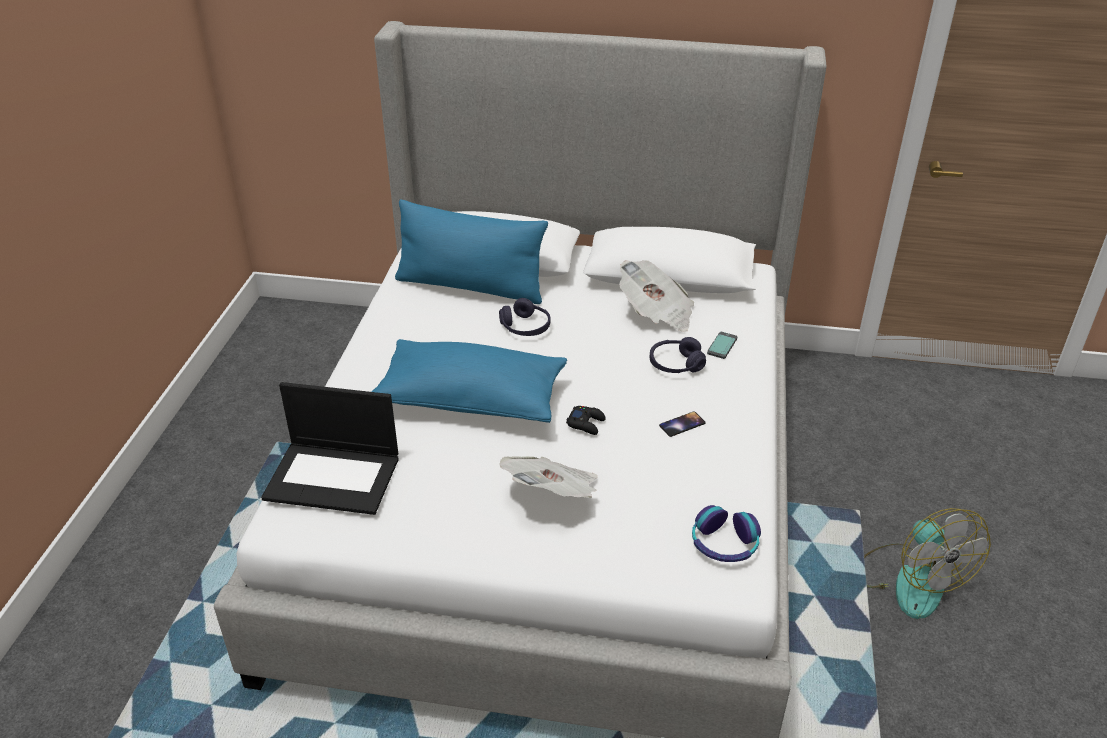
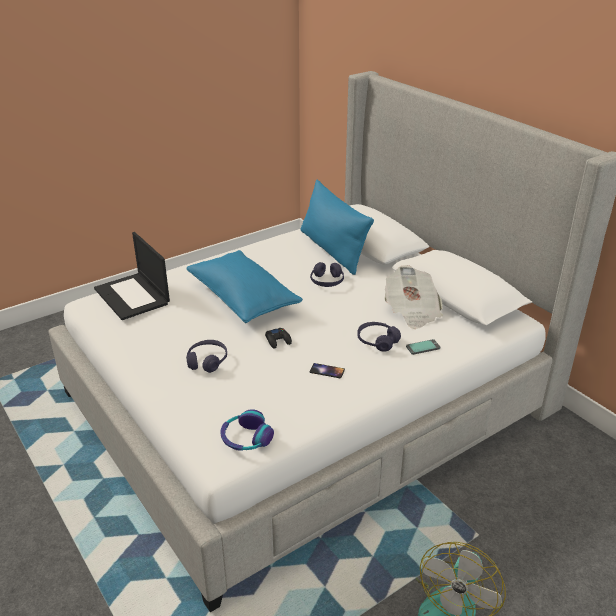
camera: 45 degrees right, 5 degrees down
(553, 495) = (207, 361): newspaper -> purple headphones

